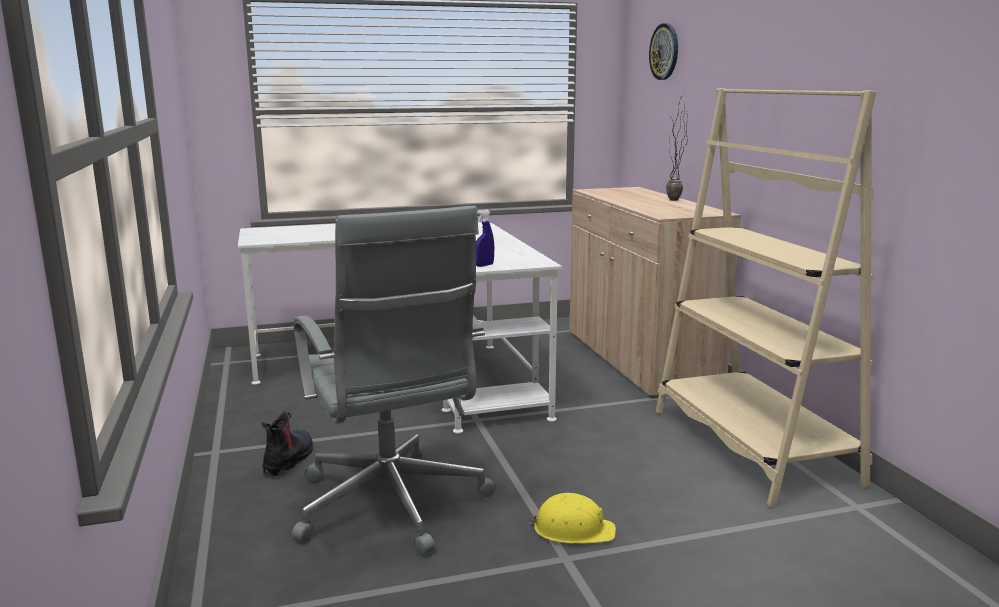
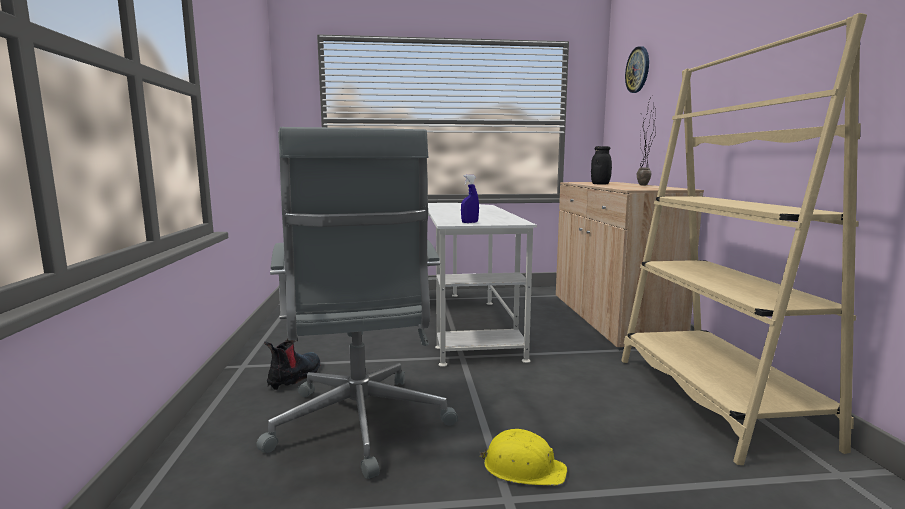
camera: 10 degrees right, 5 degrees down
(623, 198) = (600, 184): none -> black jar

